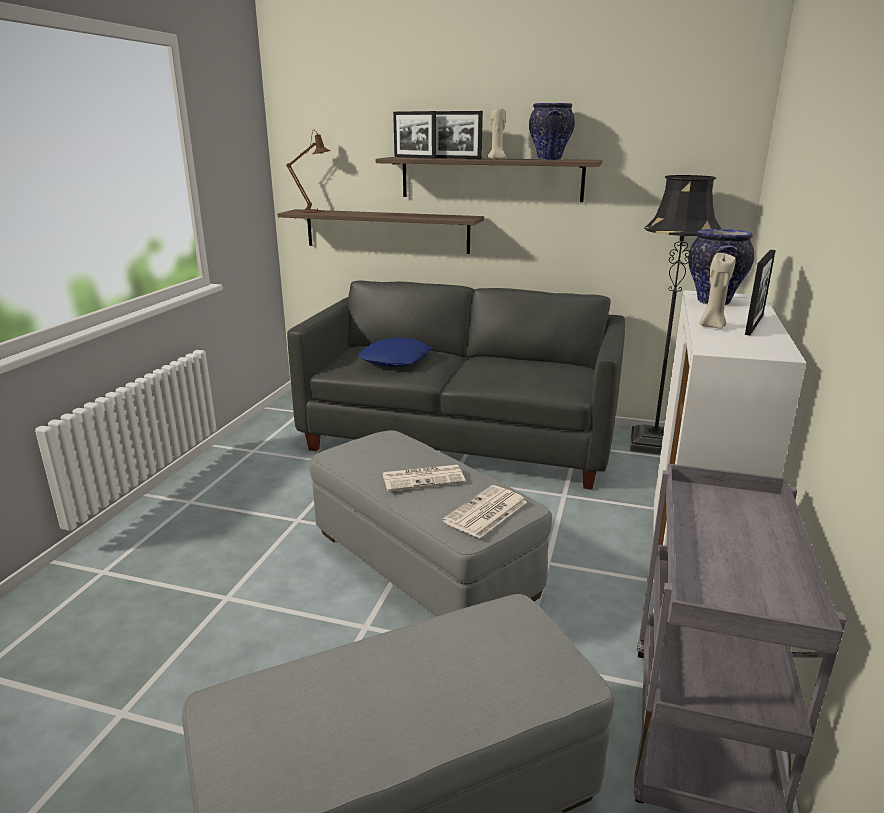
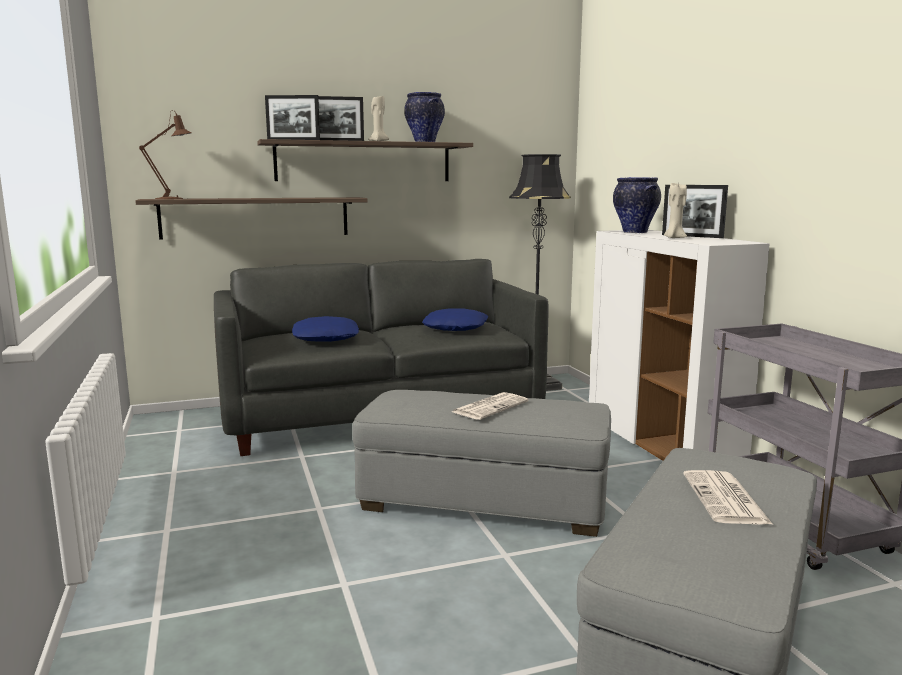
camera: 35 degrees left, 10 degrees down
(485, 513) = (575, 413): newspaper -> newspaper (726, 499)
(528, 371) = (455, 328): none -> blue pillow
(754, 324) = (692, 236): picture frame -> picture frame turned 135 degrees clockwise

